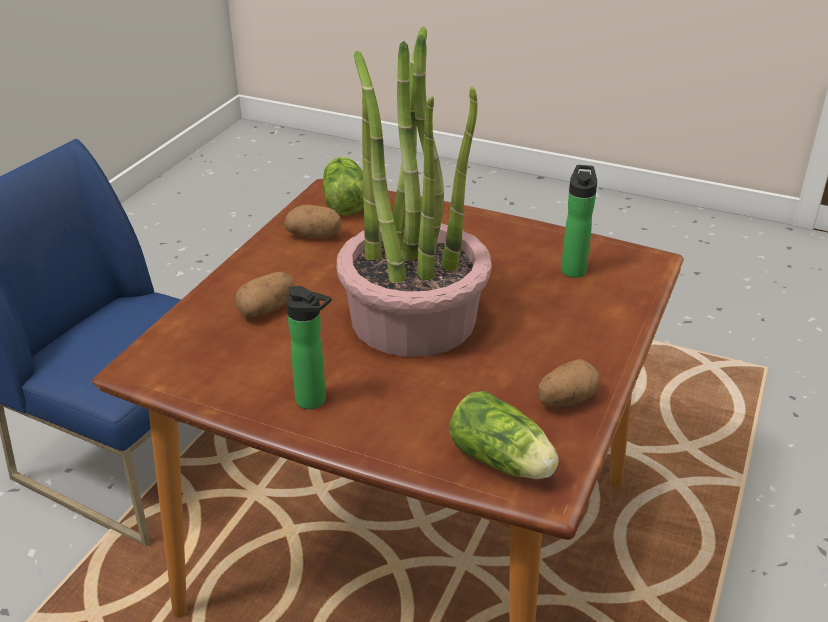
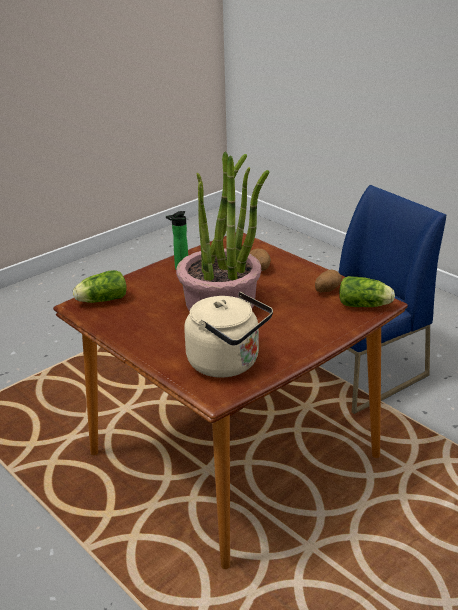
camera: 115 degrees right, 5 degrees down
(566, 400) = (121, 325): potato -> none
(573, 269) = (228, 363): bottle -> beige kettle

